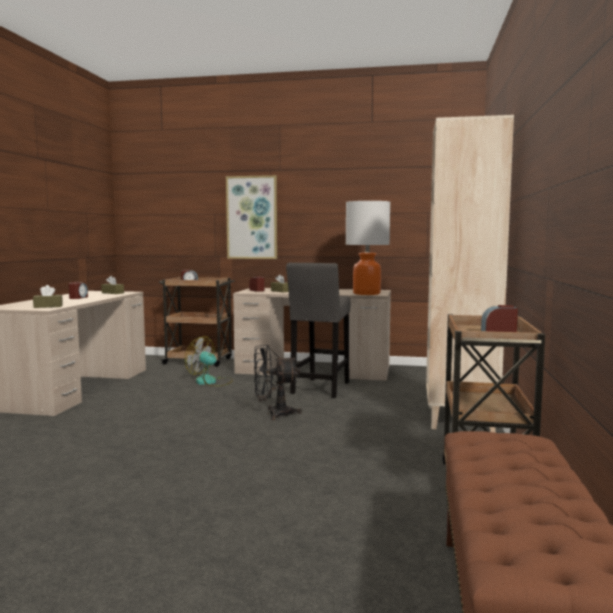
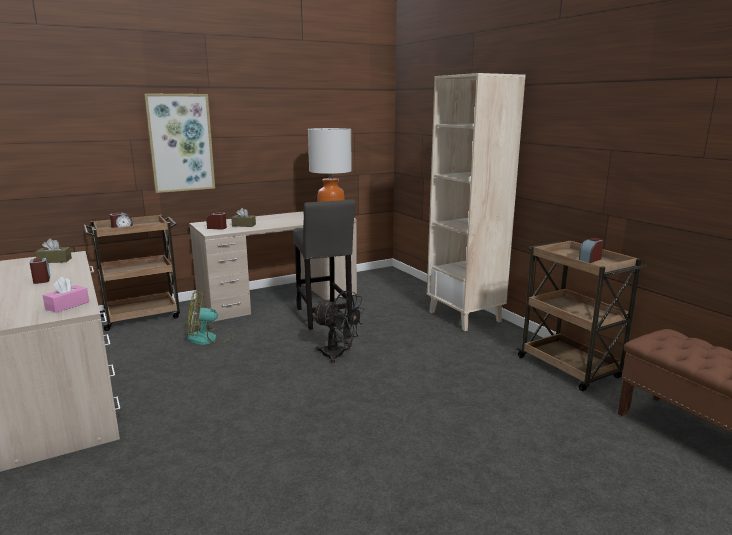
camera: 40 degrees left, 10 degrees up
(48, 306) = (67, 305): brown tissue box -> pink tissue box
(274, 414) = (338, 355): black fan -> black fan turned 105 degrees counterclockwise

